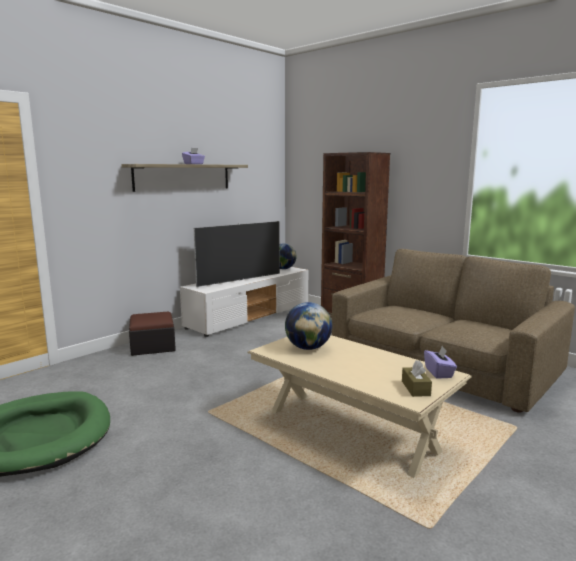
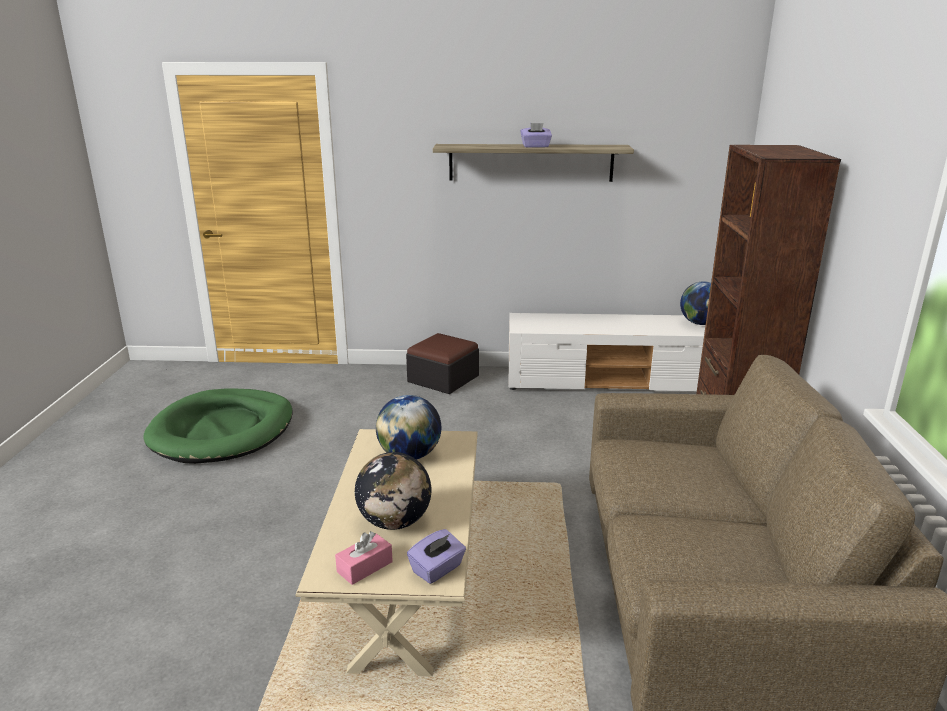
camera: 50 degrees right, 10 degrees up
(239, 280) = (595, 324): television -> none
(377, 370) = (394, 522): none -> globe
(415, 388) = (365, 567): brown tissue box -> pink tissue box

